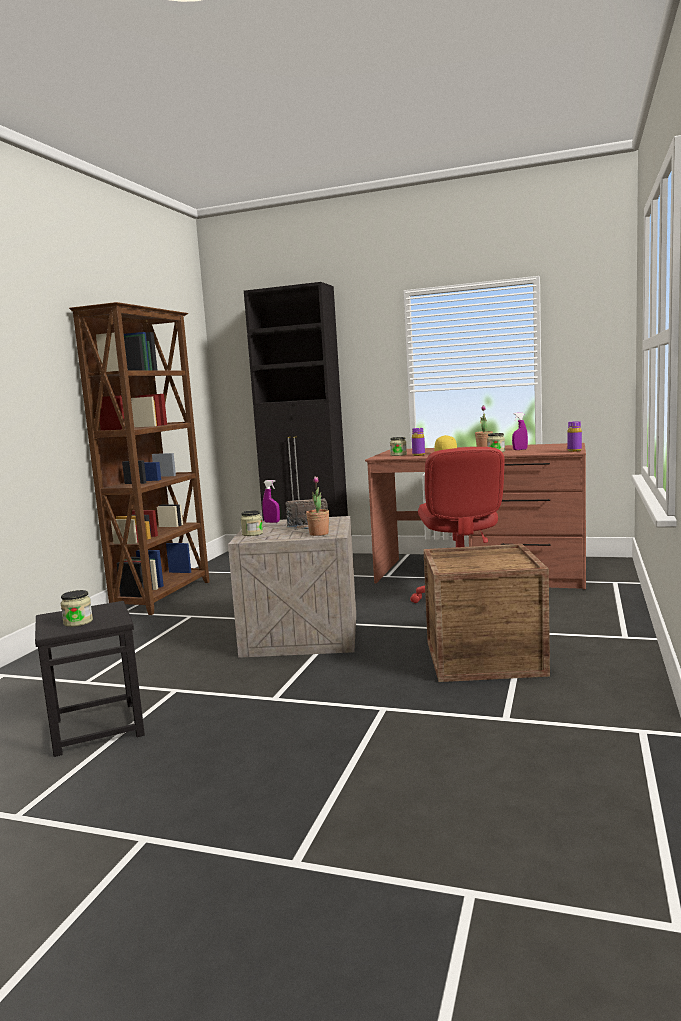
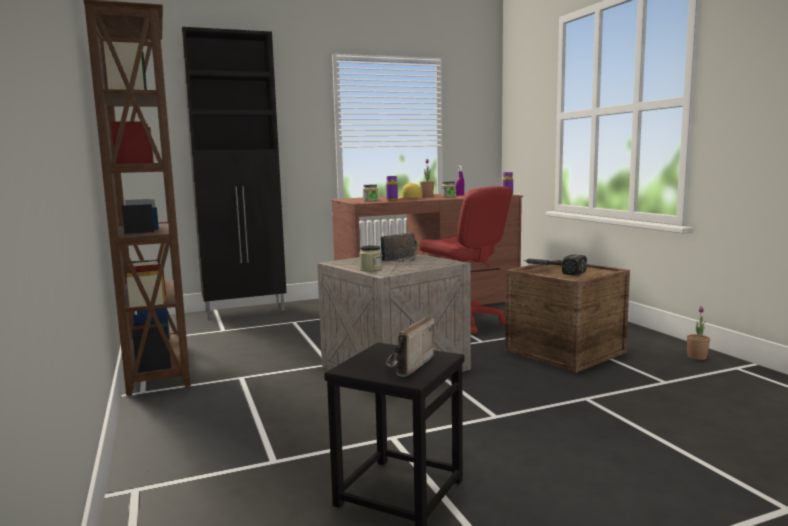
camera: 40 degrees left, 0 degrees up
(78, 622) = (406, 366): jar -> radio
(272, 522) = (348, 261): purple spray bottle -> none
(319, 534) = (435, 263): potted plant -> potted plant (697, 357)
(470, 557) = (552, 271): none -> hammer

